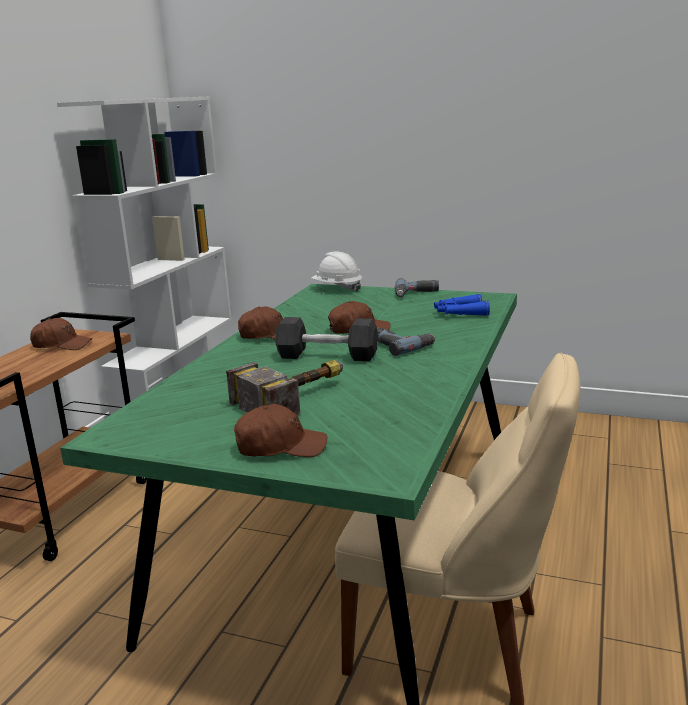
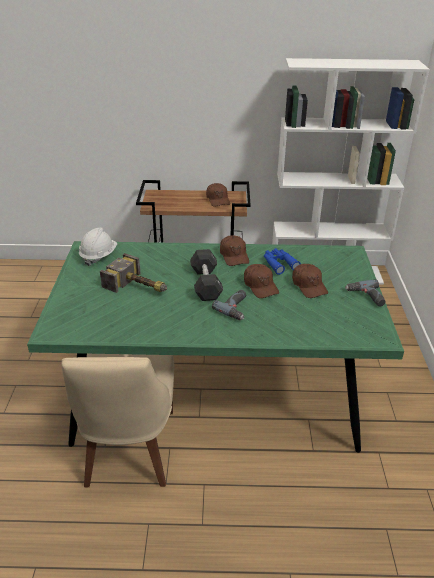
camera: 70 degrees right, 15 degrees up
(280, 447) = (78, 295): brown cap -> brown cap (309, 286)
(337, 288) = (355, 259): white hard hat -> white hard hat (98, 256)
(459, 313) = (323, 325): blue binoculars -> blue binoculars (279, 264)

